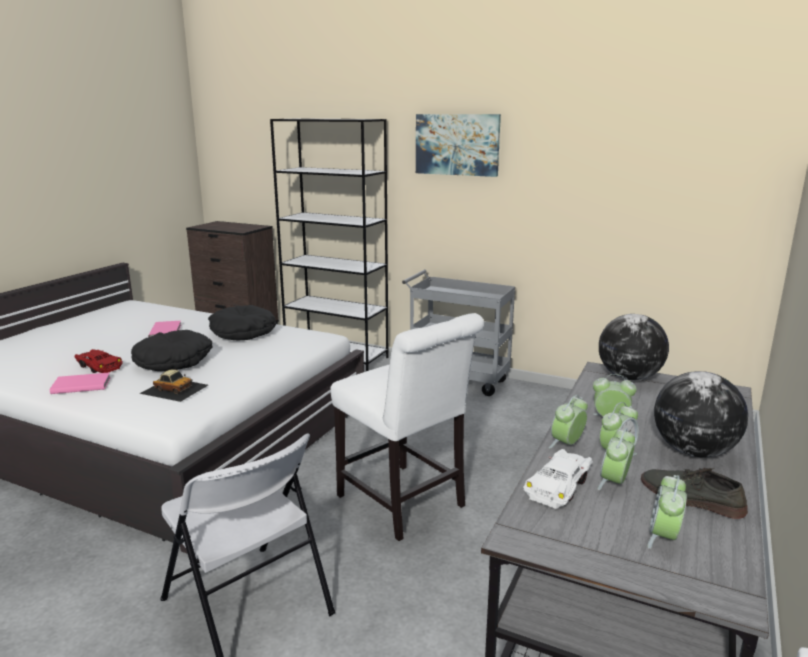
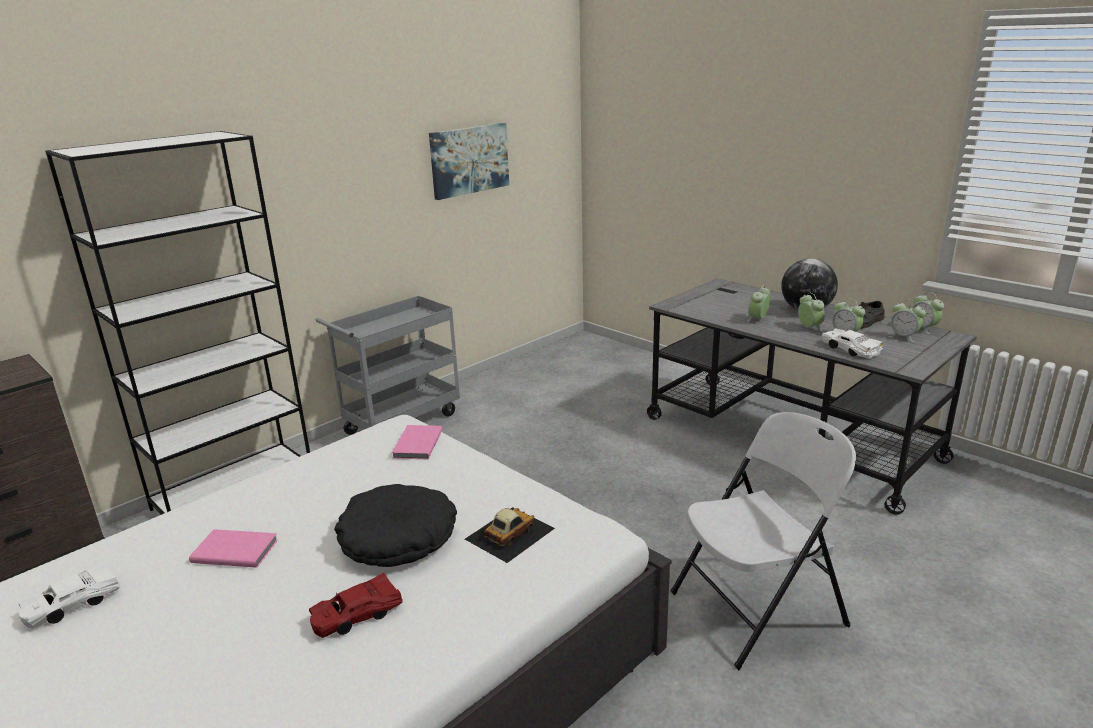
camera: 70 degrees left, 5 degrees up
(81, 385) = (429, 627): pink book -> pink book (416, 444)
(126, 316) = (72, 604): none -> white toy car
(244, 333) = (324, 479): black pillow -> none
(405, 504) = (627, 498): white chair -> none
(457, 144) = (322, 151): picture -> picture (469, 160)
(567, 444) = (793, 337): alarm clock -> alarm clock (923, 329)
(629, 377) = (688, 301): globe -> none

